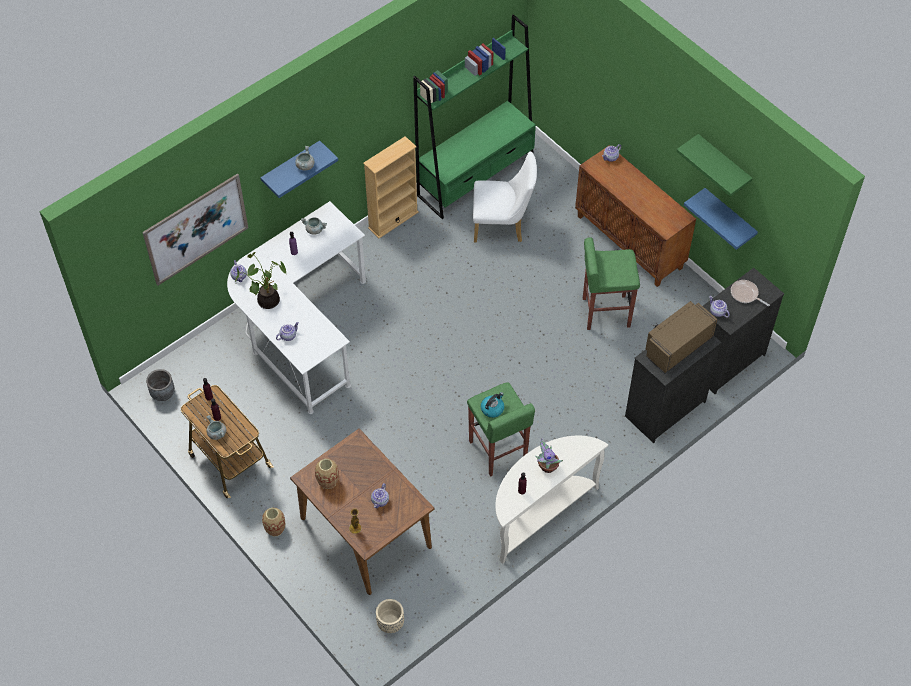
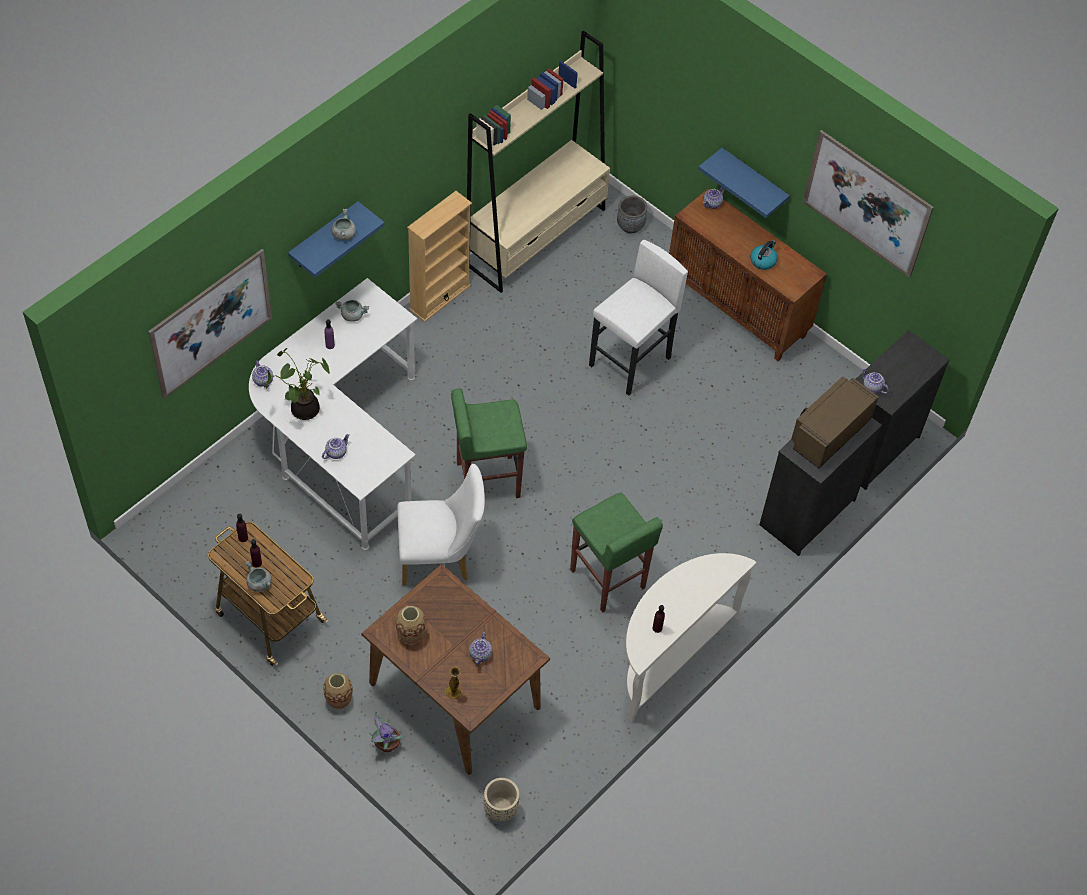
camera: 10 degrees left, 0 degrees up
(163, 393) = (172, 537): grey planter -> grey planter (630, 225)
(476, 176) = (536, 237): green bookcase -> beige bookcase
(492, 408) = (606, 527): kettle -> kettle (763, 260)
(502, 226) = (578, 297): white chair -> white chair (440, 557)
(538, 280) = (630, 362): none -> white stool
(547, 466) = (684, 595): potted plant -> potted plant (386, 744)
(605, 312) = (718, 396): green stool -> green stool (486, 479)
(723, 164) = (866, 203): green shelf -> picture
(729, 217) = (872, 269): blue shelf -> blue shelf (753, 181)
(745, 294) = (903, 364): frying pan -> none

